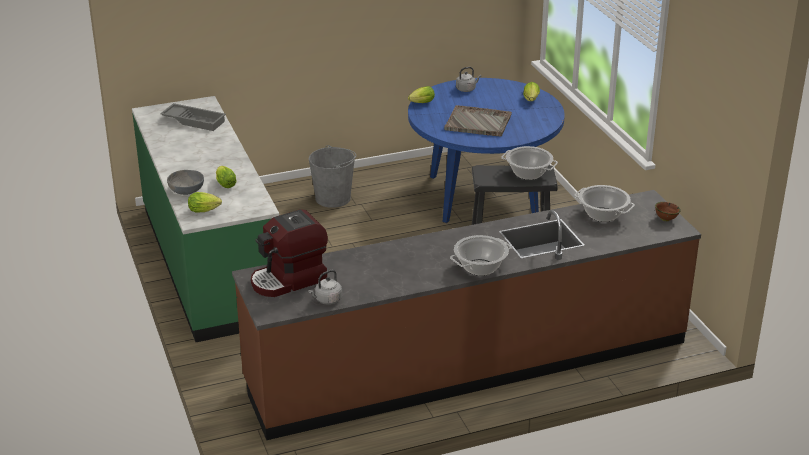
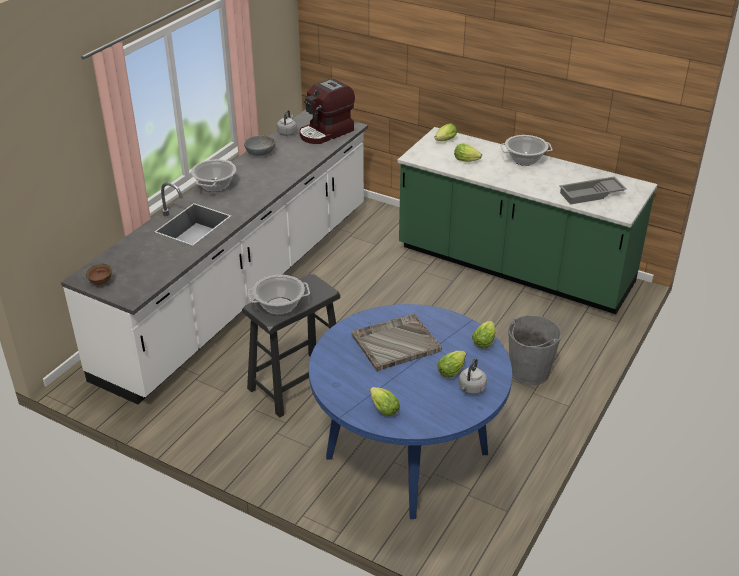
camera: 140 degrees right, 5 degrees up
(186, 191) = (481, 146): grey bowl -> grey bowl (260, 152)
(289, 280) = (326, 133): coffee machine -> coffee machine turned 150 degrees counterclockwise
(463, 99) = (452, 370): none -> lettuce
(468, 362) = (243, 287): brown counter -> white counter
(602, 215) = (160, 263): cooking pot -> cooking pot (525, 160)

